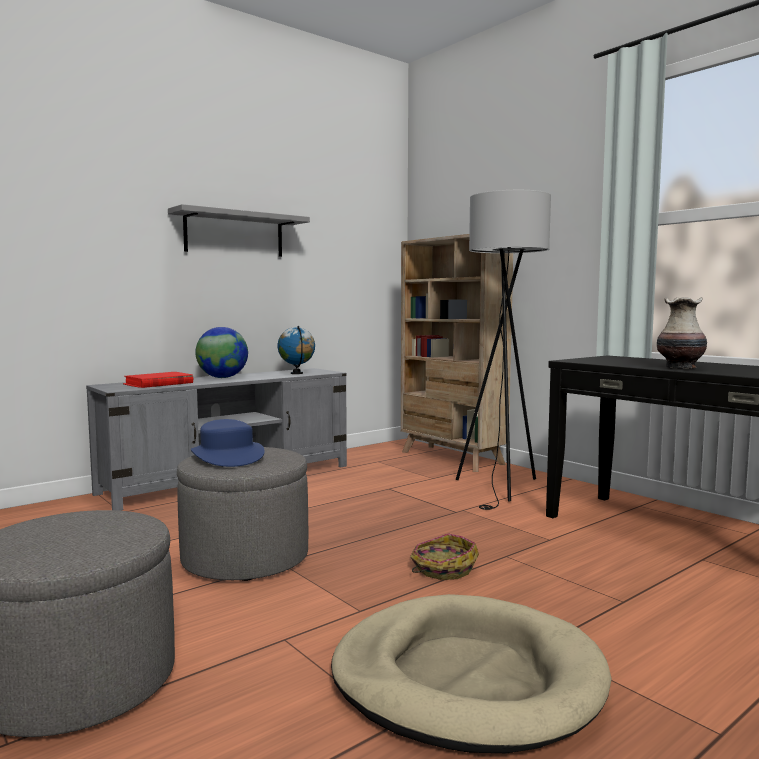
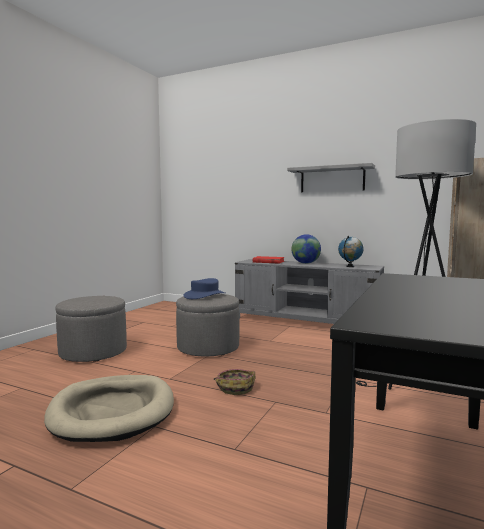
camera: 65 degrees right, 0 degrees up
(681, 367) = (399, 292): vase -> none

